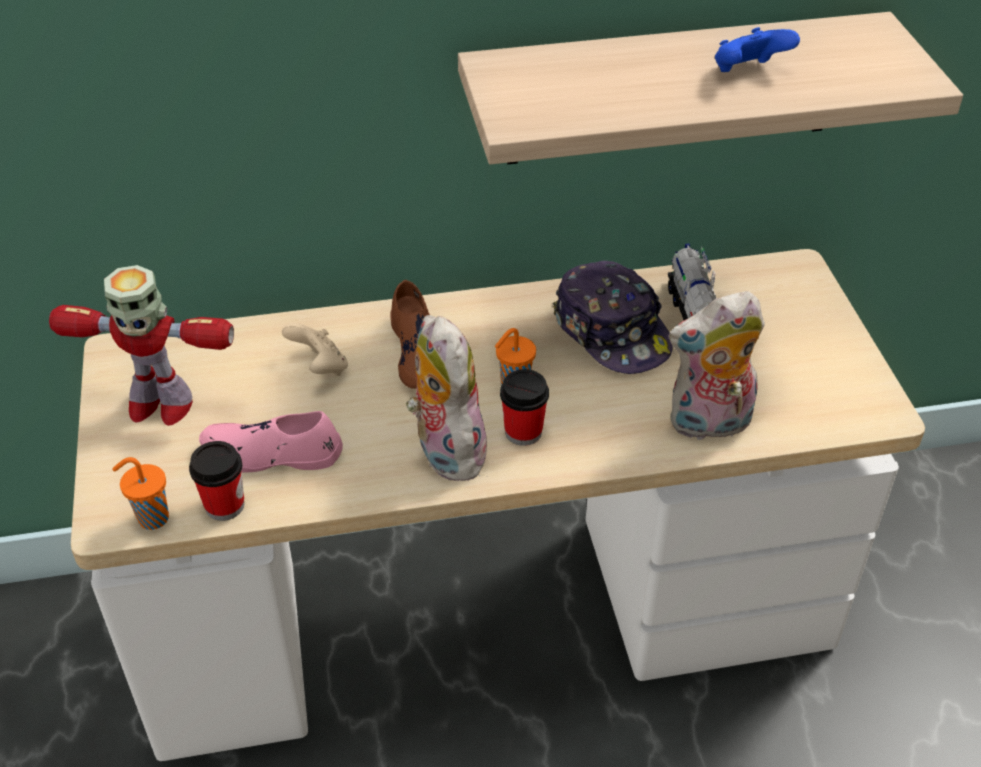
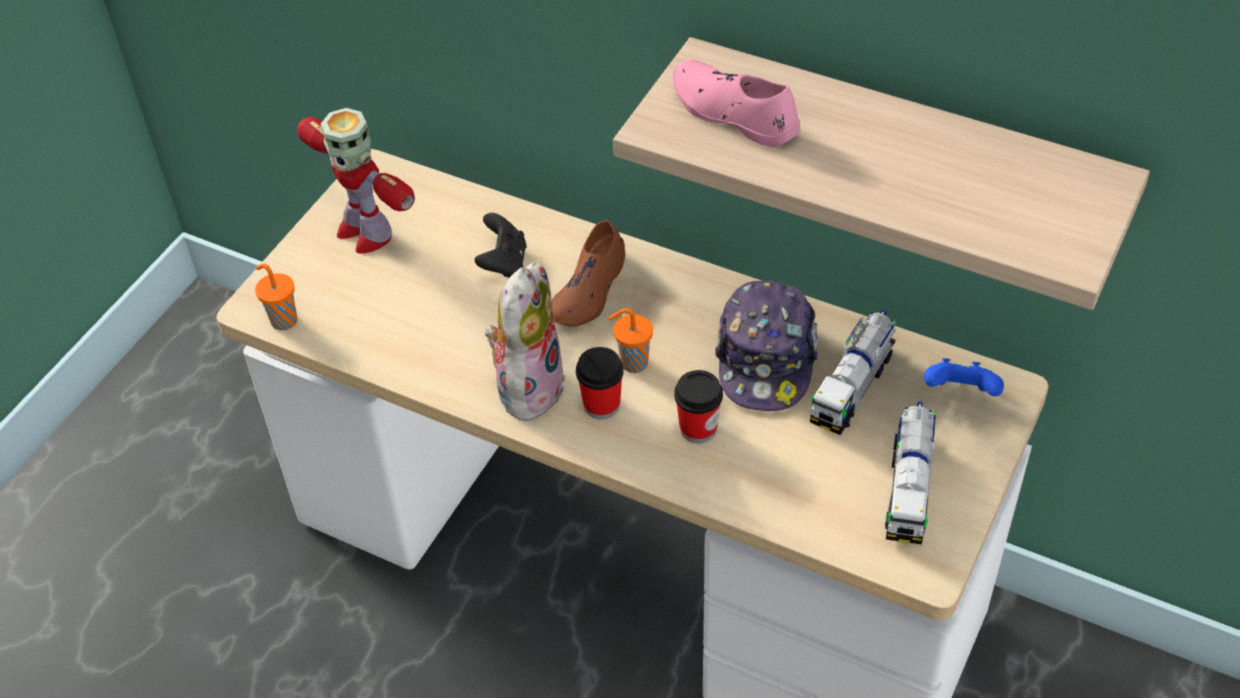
camera: 40 degrees right, 5 degrees up
(224, 505) = (337, 338): cup -> cup (698, 428)
(272, 453) = (404, 316): pink shoe -> pink shoe (733, 113)
(320, 367) = (503, 262): beige game controller -> black game controller
(709, 425) = (759, 487): plush toy -> none
(748, 72) = (915, 172): blue game controller -> blue game controller (960, 393)
(810, 367) = (908, 488): none -> toy truck

